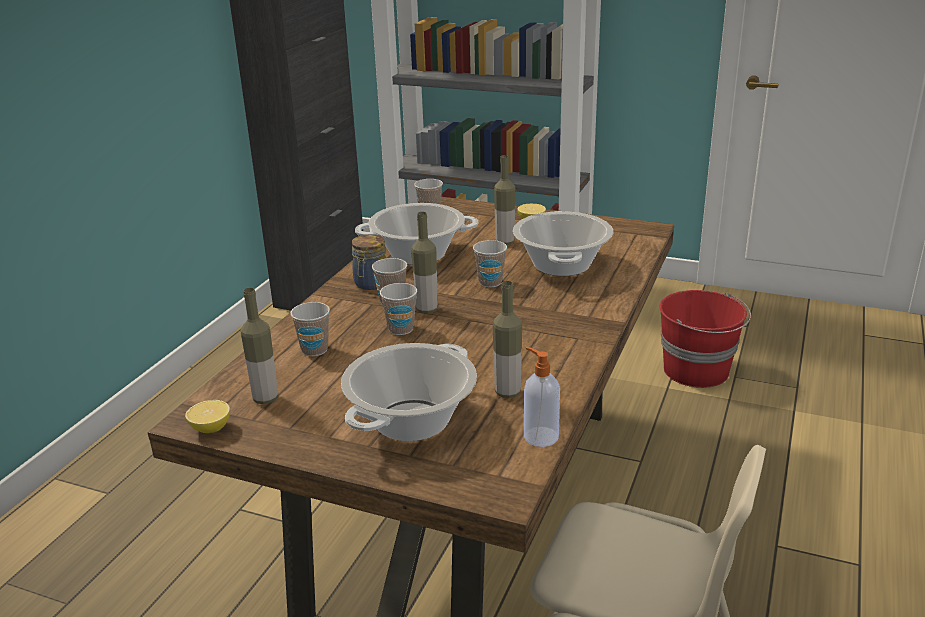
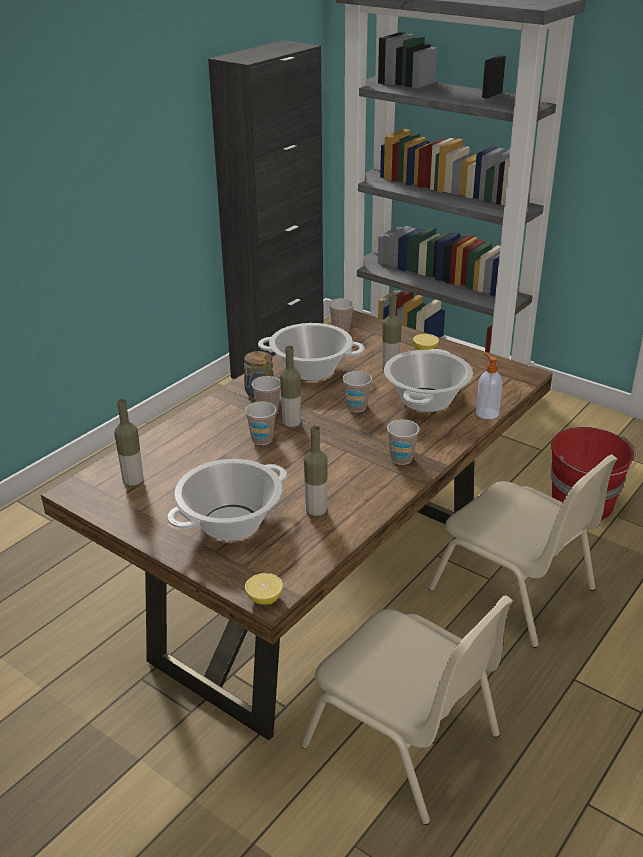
camera: 15 degrees right, 5 degrees up
(211, 428) = (84, 500): lemon -> lemon (264, 599)
(314, 350) = (187, 446): cup -> cup (401, 458)
(540, 436) = (321, 555): soap dispenser -> soap dispenser (486, 413)
(671, 467) = (514, 590): none -> beige chair

